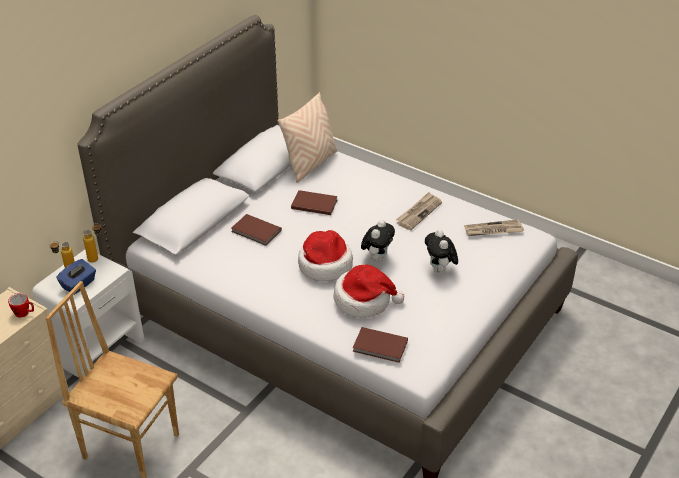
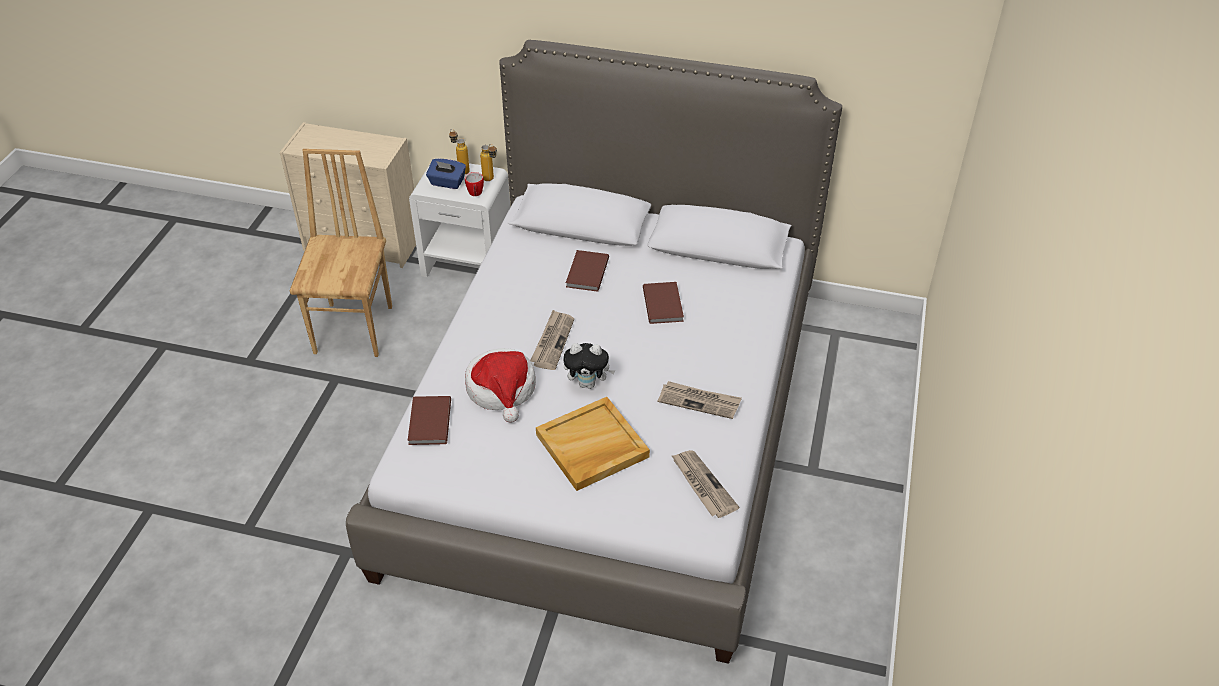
camera: 70 degrees right, 5 degrees up
(24, 313) = (374, 159): mug -> mug (475, 194)
(310, 164) = (742, 280): beige pillow -> none
(324, 265) = (552, 341): hat -> newspaper
(440, 270) = (591, 447): plush toy -> beige tray

